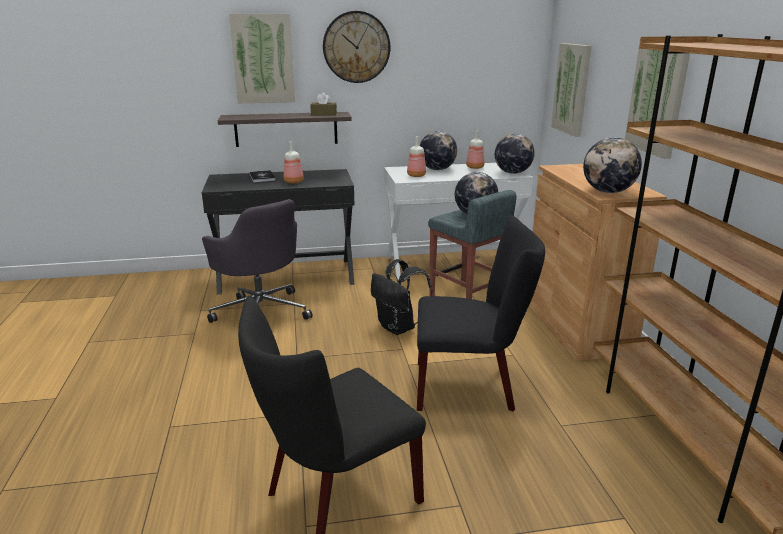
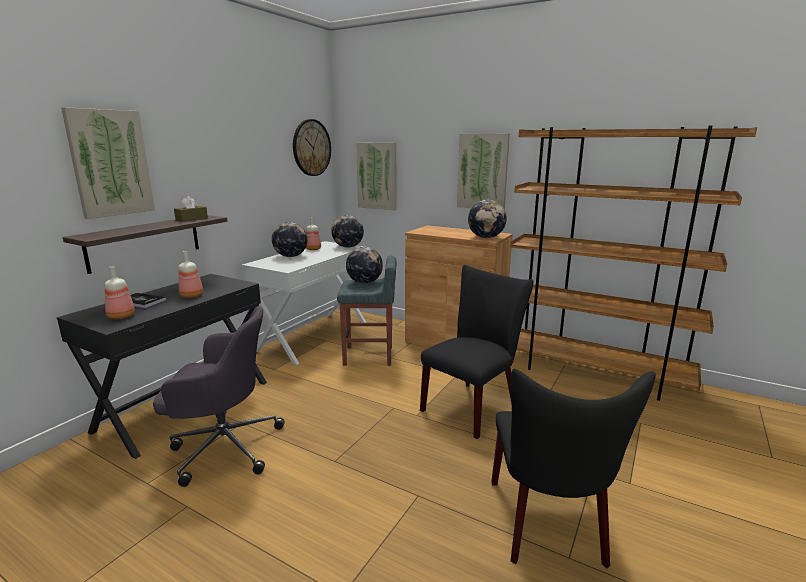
camera: 50 degrees left, 5 degrees down
(356, 47) = (204, 148): wall clock -> wall clock (311, 148)
(399, 328) = (363, 395): black backpack -> none
(415, 175) = (287, 264): bottle -> bottle (120, 316)

